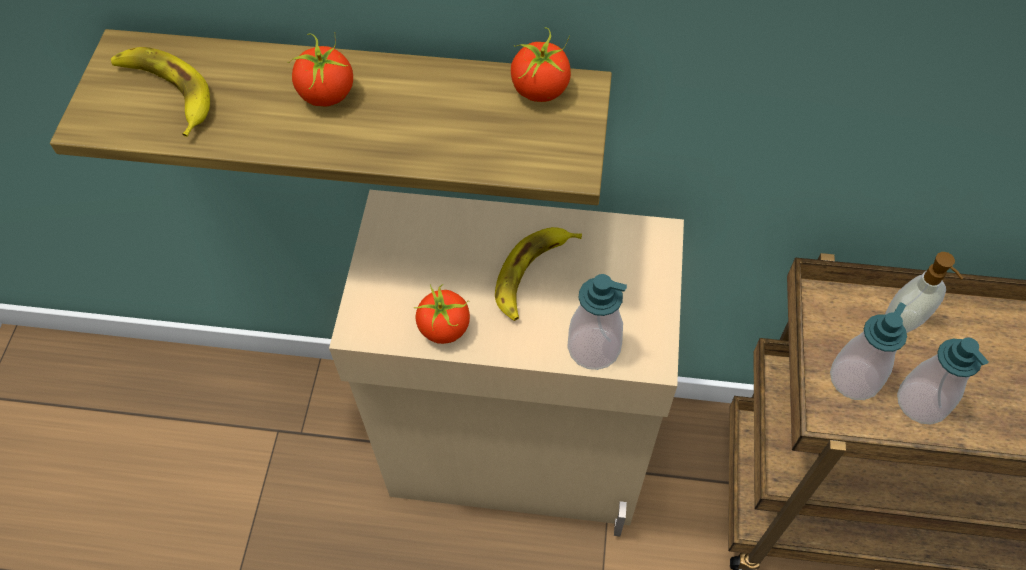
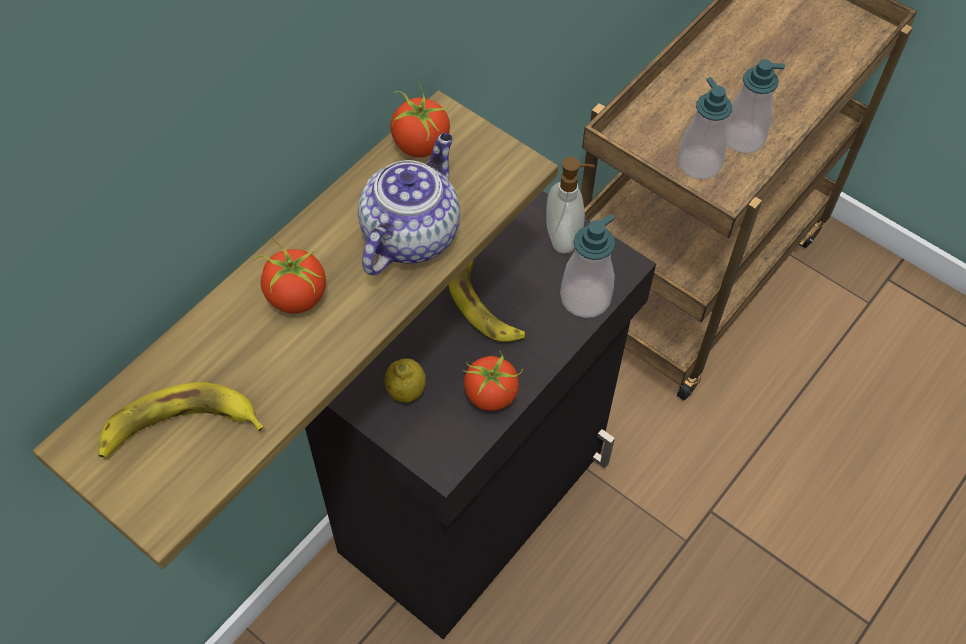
camera: 60 degrees left, 0 degrees up
(407, 267) = (406, 391): none -> lemon
(441, 131) = (410, 233): none -> teapot
(518, 454) = (477, 502): beige cabinet -> black cabinet
(903, 323) = (674, 106): soap dispenser -> soap dispenser (564, 237)

